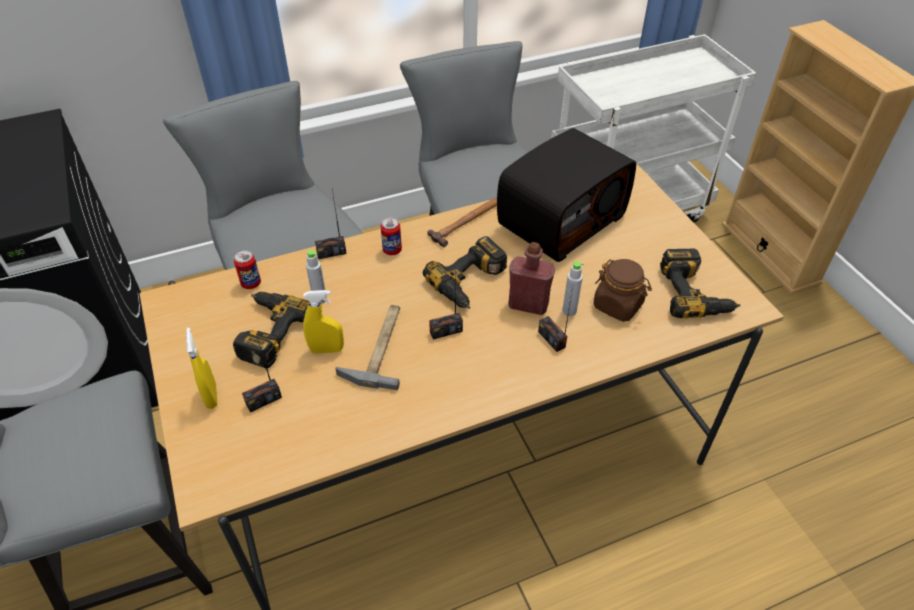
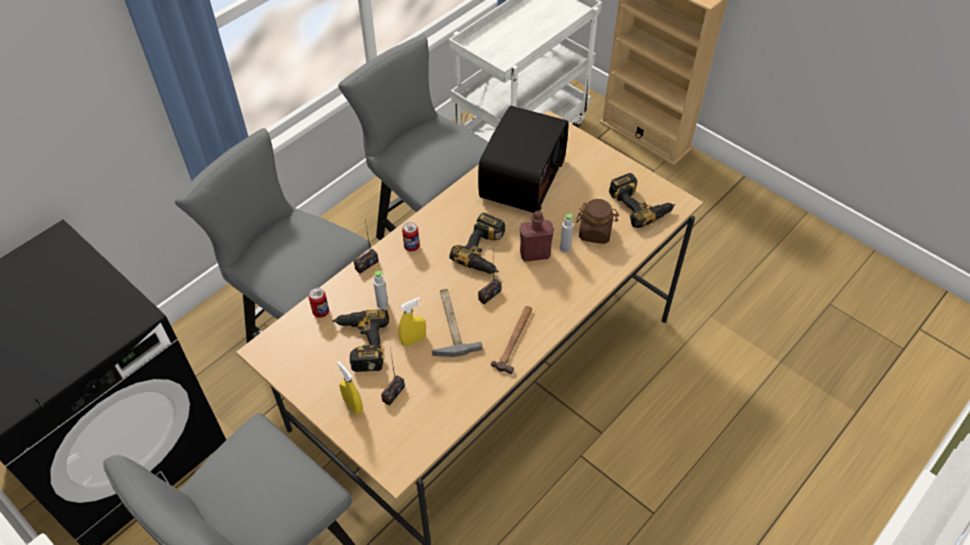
camera: 25 degrees left, 5 degrees up
(466, 222) = (453, 204): hammer -> hammer (515, 340)
(551, 339) = (564, 274): radio -> none

